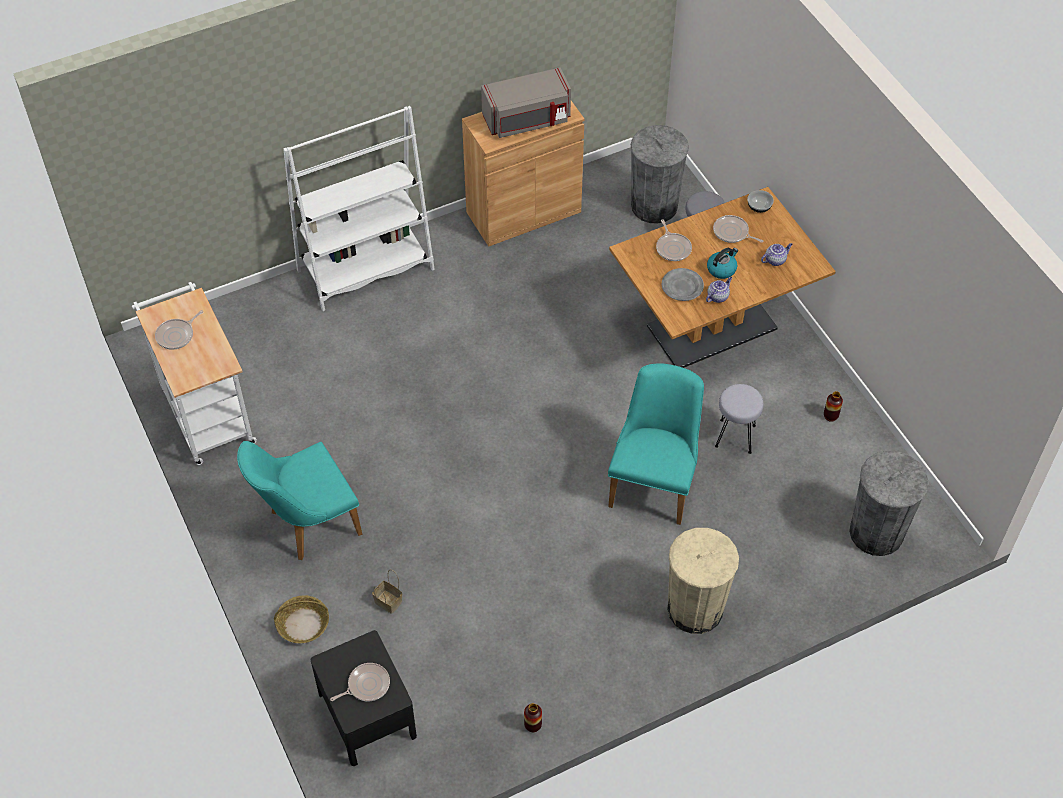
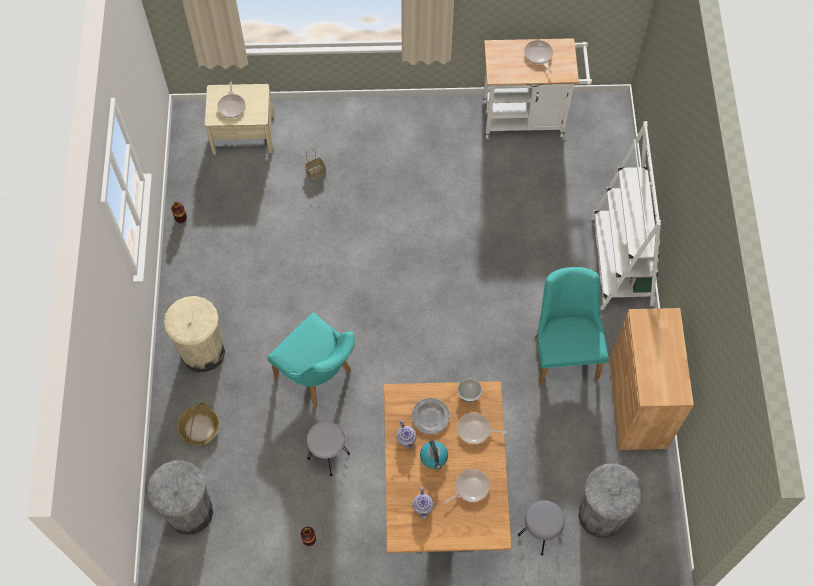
camera: 115 degrees right, 10 degrees up
(303, 624) = (326, 121): basket -> basket (199, 428)
(307, 525) = (401, 147): turquoise chair -> turquoise chair (564, 350)
(367, 714) = (243, 134): black nightstand -> beige nightstand
(527, 120) = (656, 358): grey microwave -> none
(759, 207) = (489, 526): bowl -> bowl (468, 393)

